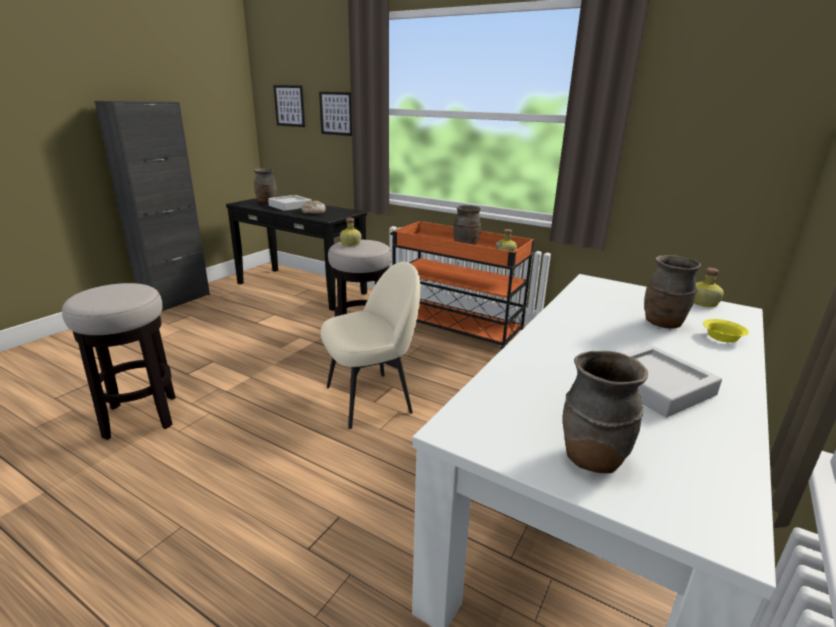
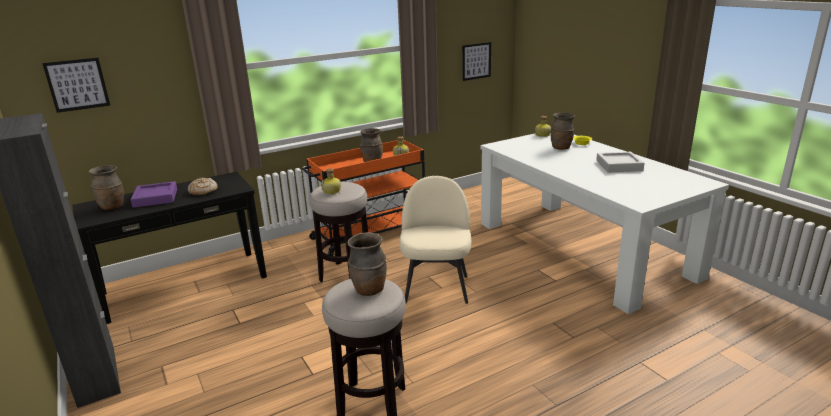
camera: 60 degrees left, 0 degrees up
(290, 206) = (155, 198): grey tray -> purple tray
(336, 113) = (160, 81): picture -> picture (476, 61)
(591, 458) = (666, 188): brown vase -> brown vase (369, 290)

